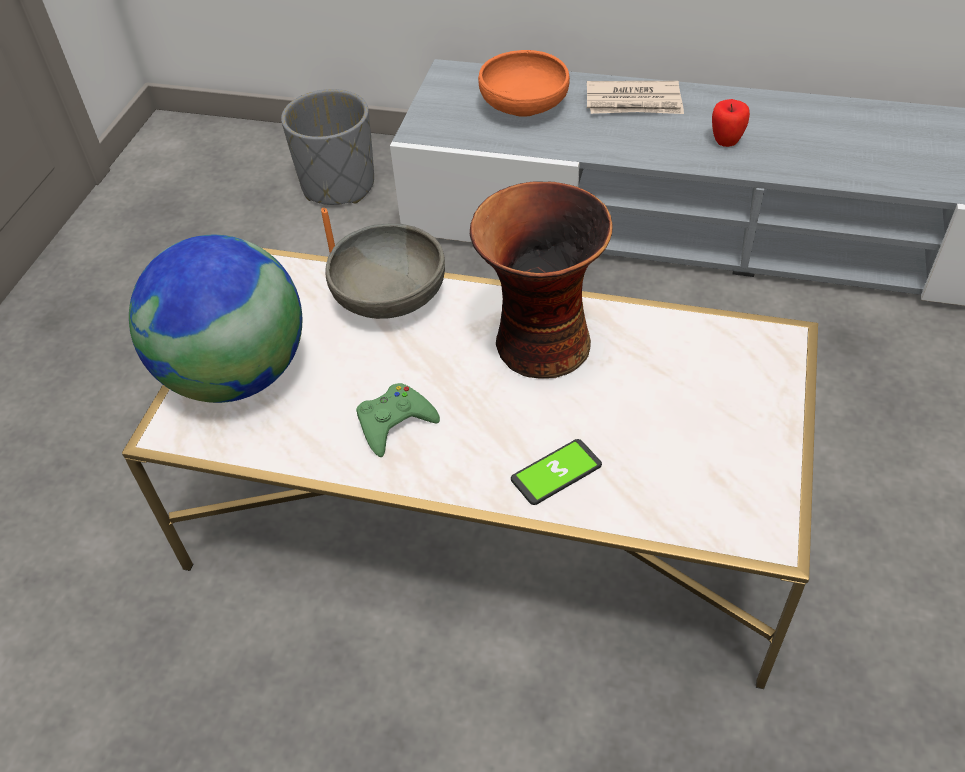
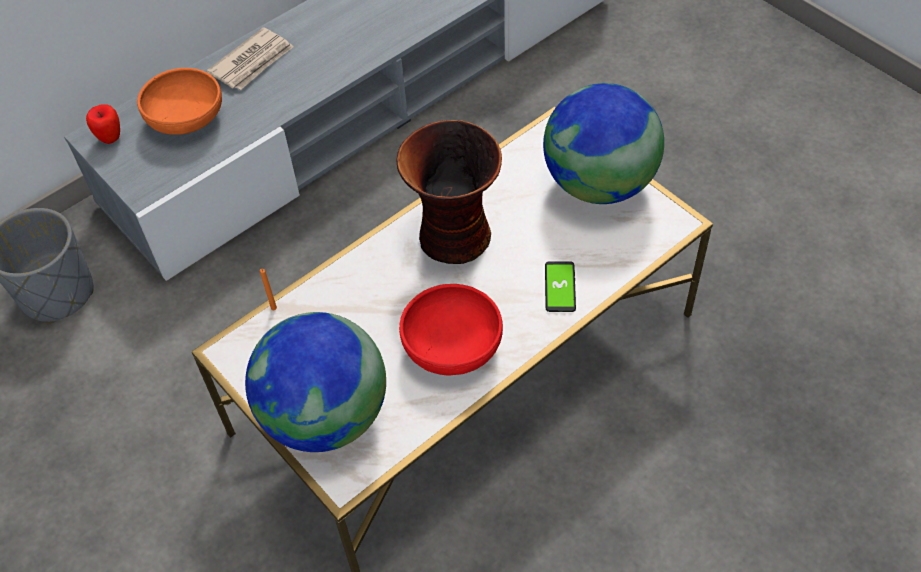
camera: 55 degrees left, 5 degrees up
(390, 296) = (335, 291): grey bowl -> none
(395, 423) = (452, 346): green game controller -> red bowl
(726, 141) = (344, 45): apple -> apple (110, 138)
(746, 425) = (599, 184): none -> globe

